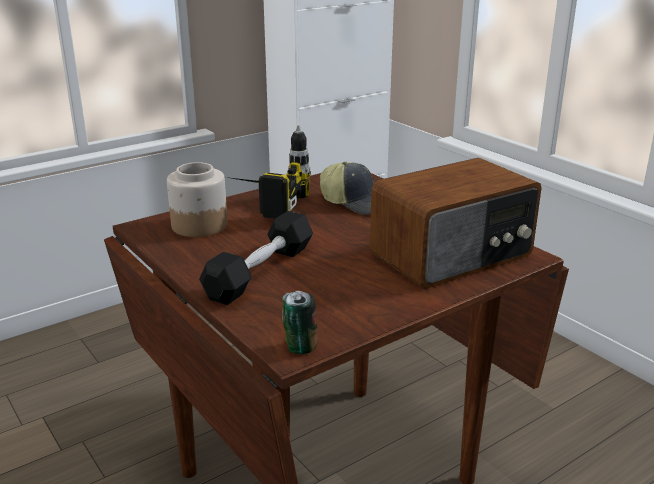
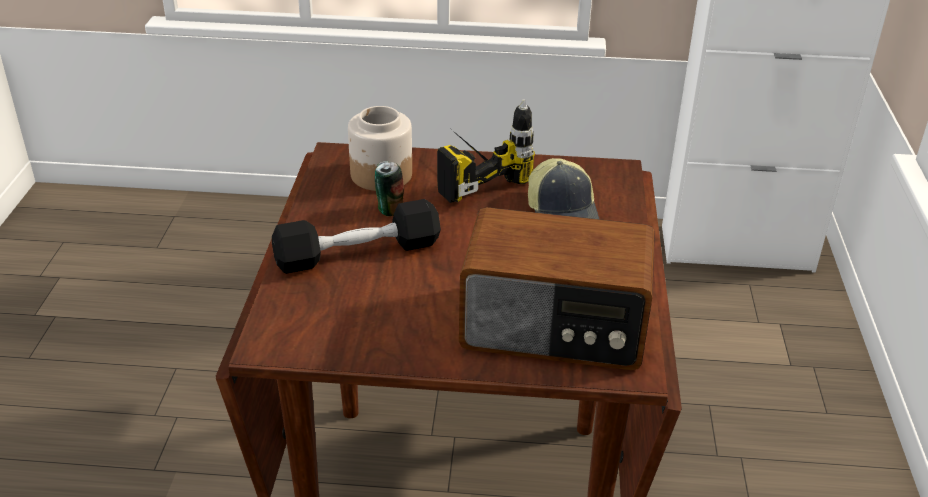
camera: 40 degrees right, 10 degrees up
(299, 347) = (278, 345): can -> can (389, 209)

